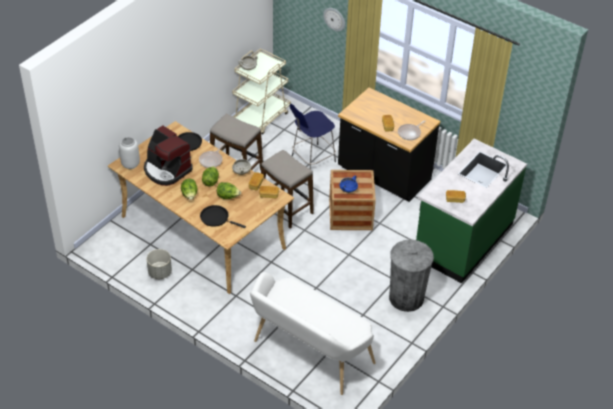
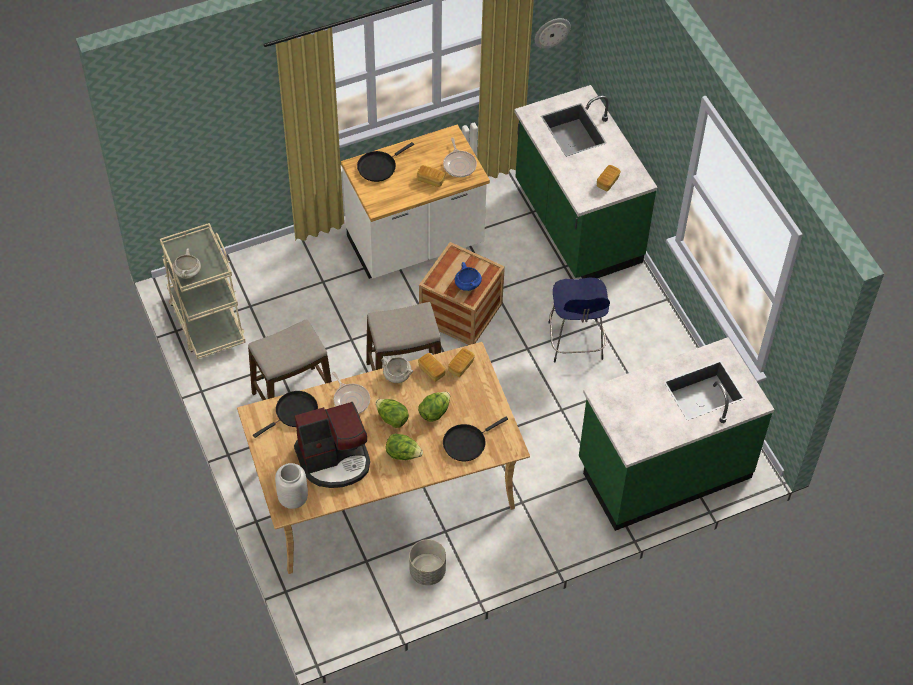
camera: 60 degrees left, 10 degrees up
(309, 354) = (663, 469): white bench -> green counter
(312, 159) = (331, 303): blue stool -> blue stool (575, 343)
(334, 19) = (246, 118): wall clock -> wall clock (551, 32)
(378, 102) = (378, 167): none -> black frying pan
(383, 176) = (415, 244): black counter -> white counter
(406, 298) = (633, 327): grey trash can -> none

